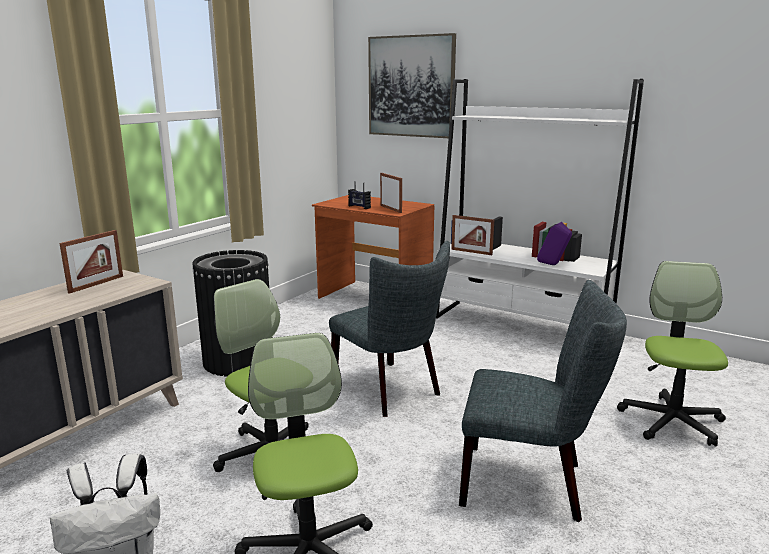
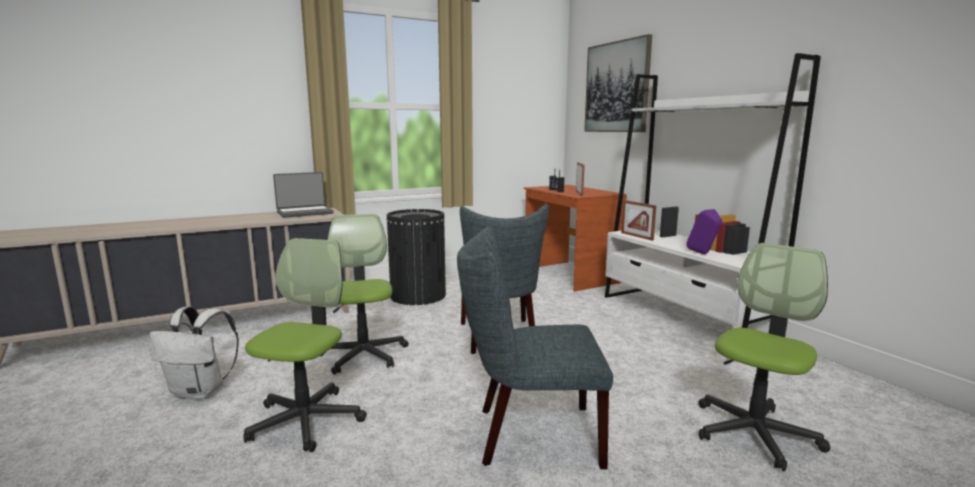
camera: 30 degrees right, 5 degrees down
(96, 284) = (304, 213): picture frame -> laptop
(530, 483) = (529, 435): grey chair -> grey chair turned 135 degrees clockwise

